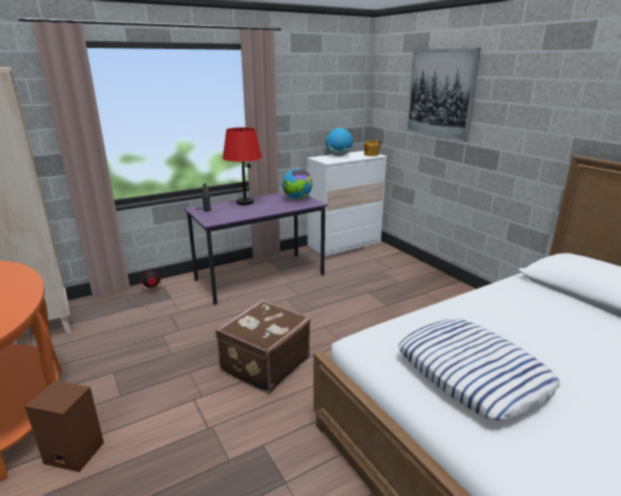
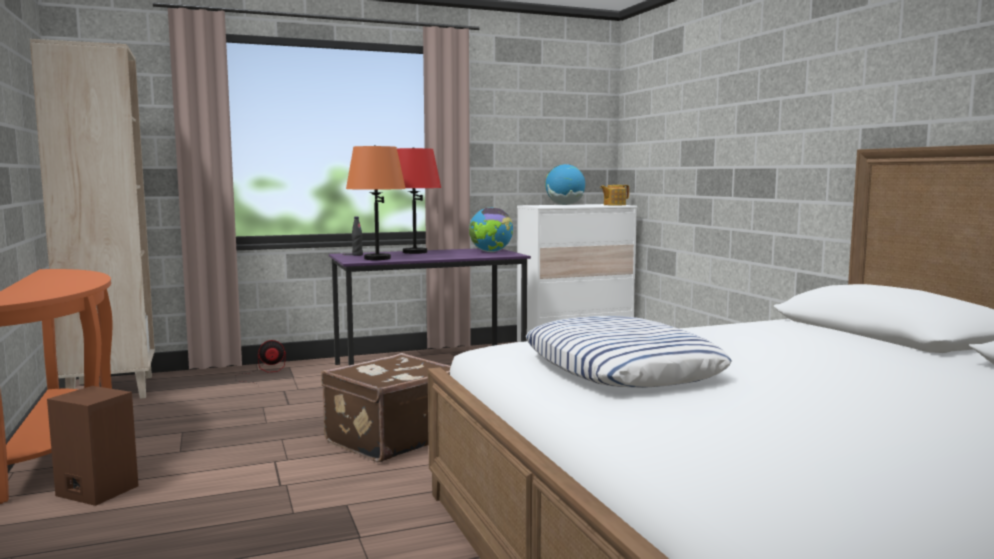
camera: 10 degrees right, 15 degrees down
(224, 216) = (377, 258): none -> orange table lamp
(441, 93) = (699, 103): picture -> none

